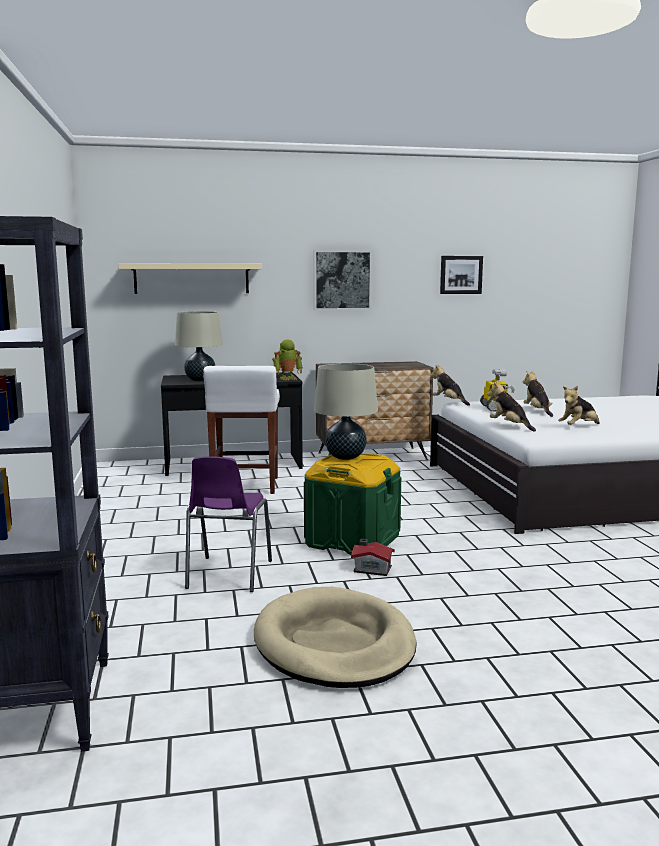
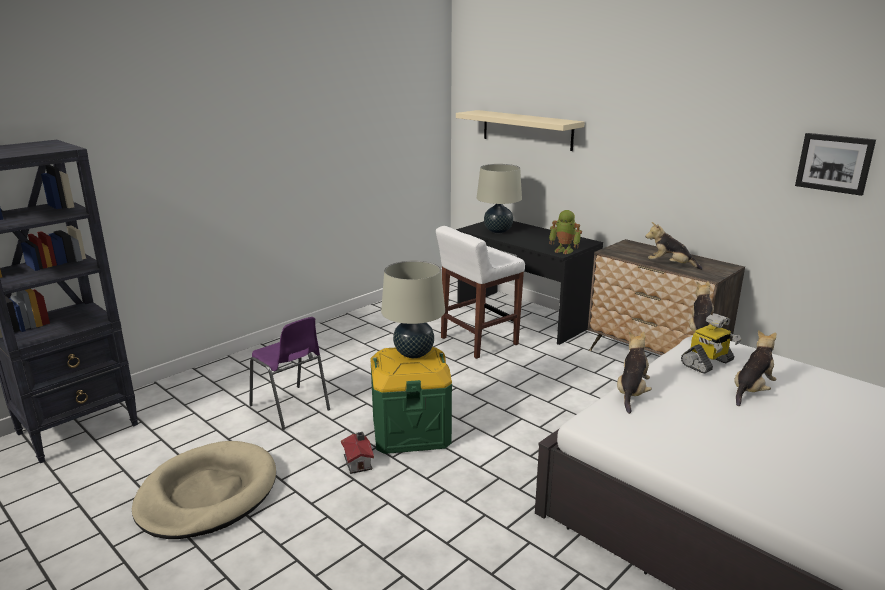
camera: 55 degrees right, 10 degrees up
(228, 575) = (291, 408): purple chair -> purple chair turned 105 degrees counterclockwise
(342, 280) = (668, 149): picture -> none
(578, 427) = (704, 436): plush toy -> plush toy (670, 265)

